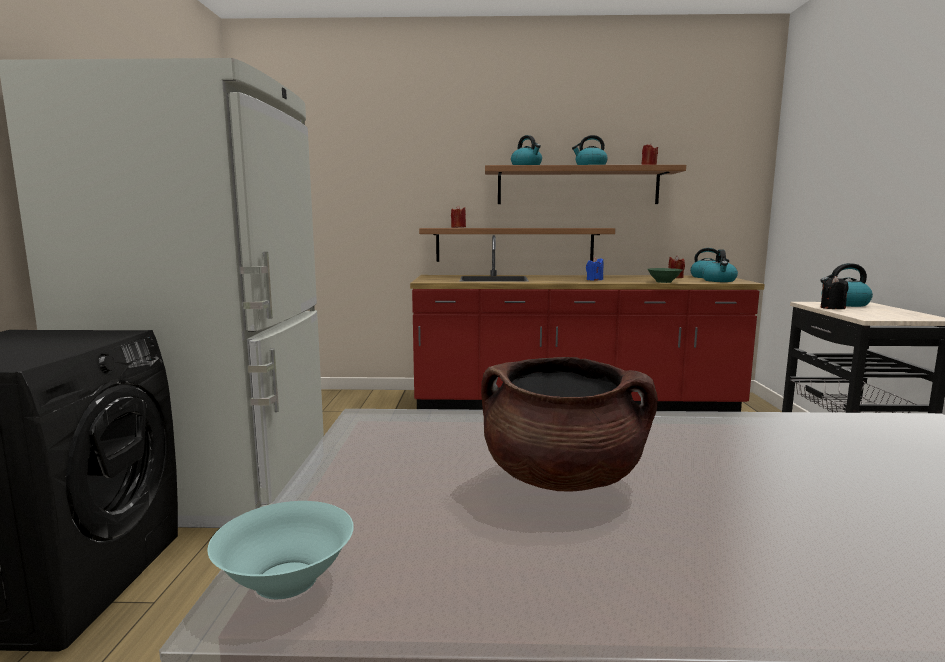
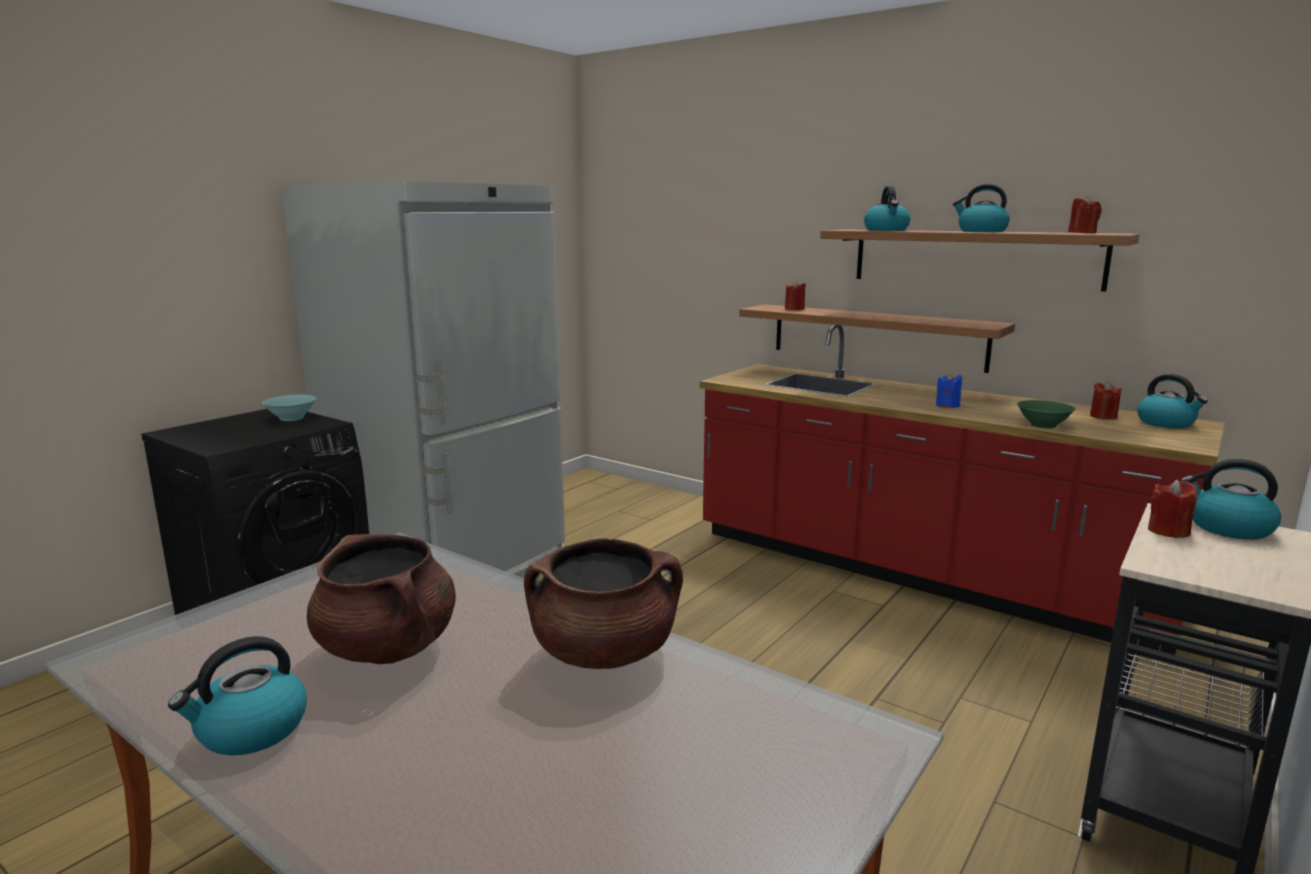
camera: 35 degrees right, 5 degrees up
(285, 581) = (134, 651): turquoise bowl -> turquoise bowl (291, 418)
(711, 432) = (604, 653): none -> brown cooking pot
(719, 281) = (1154, 436): kettle -> kettle (251, 731)
(832, 308) = (1168, 531): black candle -> red candle

